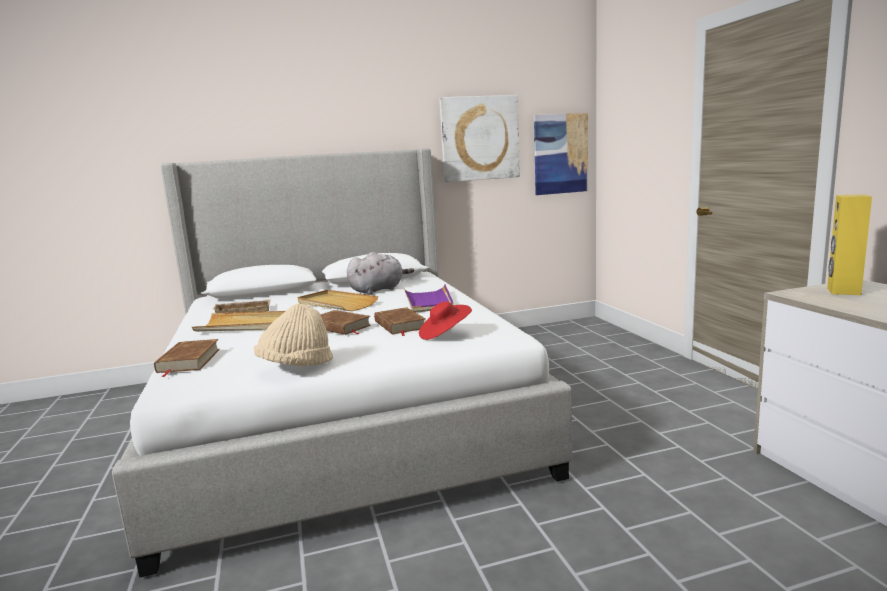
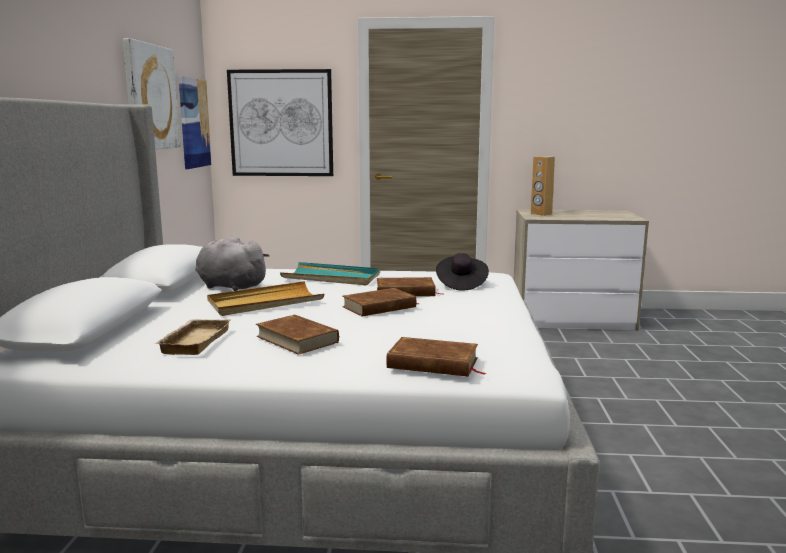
camera: 70 degrees left, 0 degrees up
(247, 325) = (297, 339): beige tray -> brown book
(296, 366) = (501, 327): beige hat -> none
(378, 290) = (229, 286): grey plush toy -> grey plush toy turned 45 degrees counterclockwise
(428, 301) = (332, 278): purple tray -> turquoise tray
(444, 334) = (461, 284): red hat -> black hat
(636, 150) = (281, 123): none -> picture
(843, 291) = (541, 214): yellow speaker -> brown speaker

